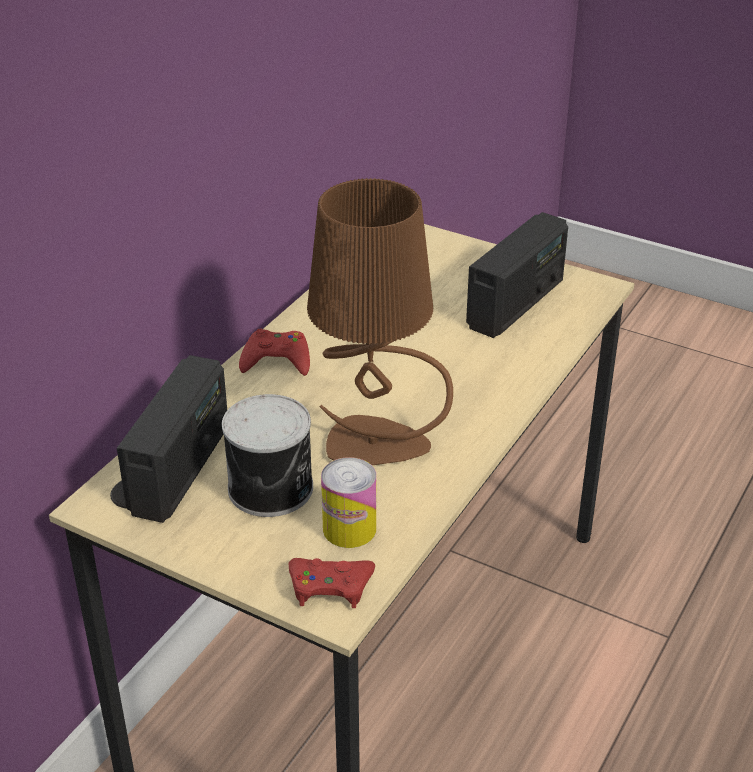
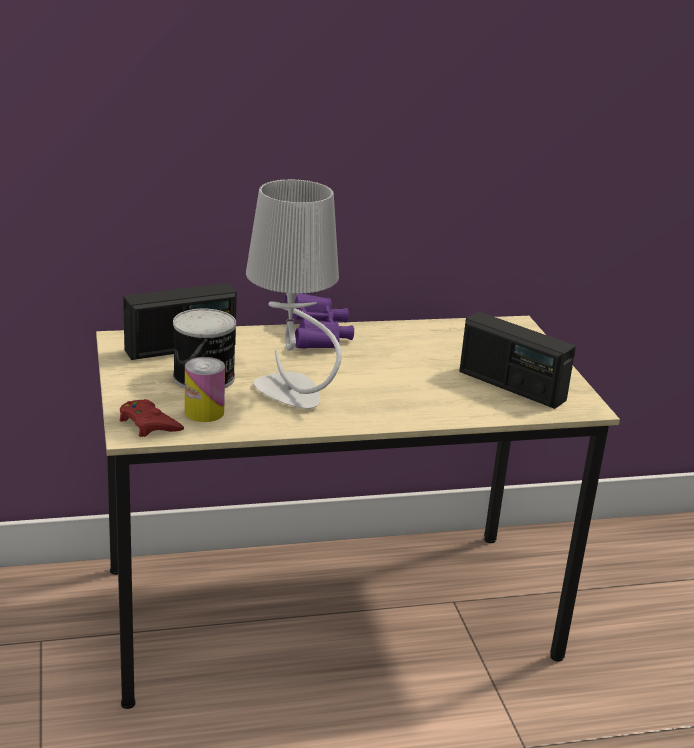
camera: 45 degrees right, 10 degrees down
(277, 360) = (318, 336): red game controller -> purple binoculars
(376, 444) = (291, 393): brown table lamp -> grey table lamp
(516, 304) = (511, 386): radio -> radio turned 45 degrees clockwise

